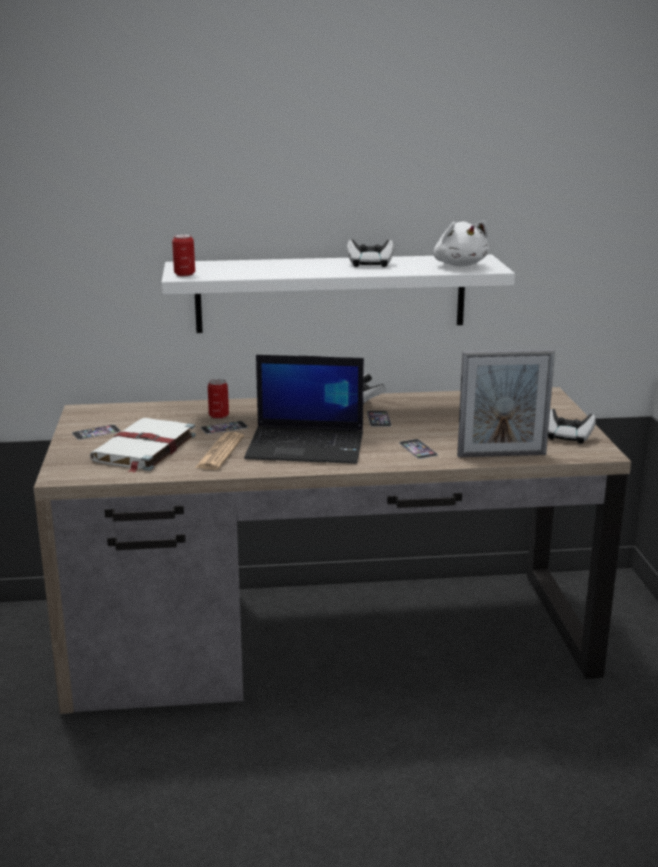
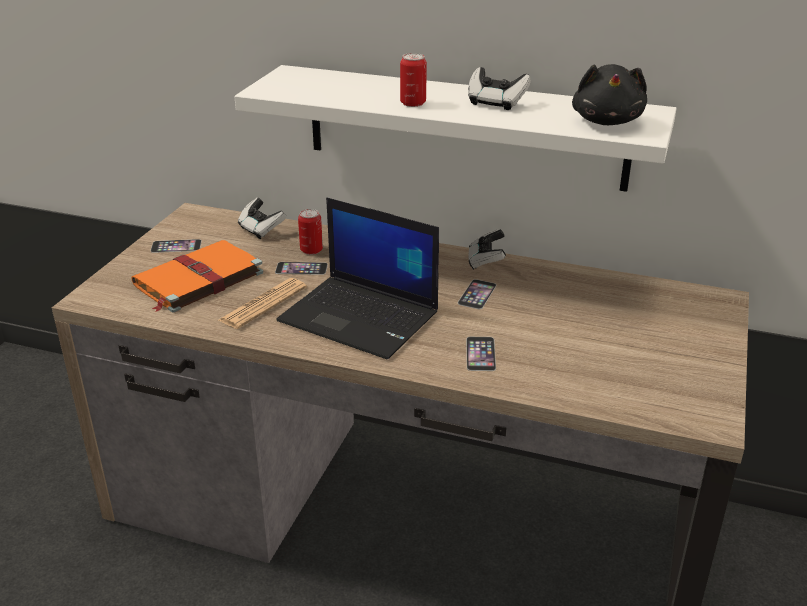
camera: 25 degrees right, 10 degrees up
(144, 448) = (197, 280): white book -> orange book
(184, 274) = (271, 88): can -> can (413, 103)
(459, 265) = (607, 121): white plush toy -> black plush toy
(501, 455) = (574, 390): picture frame -> none
(568, 437) = (688, 382): game controller -> game controller (261, 230)

